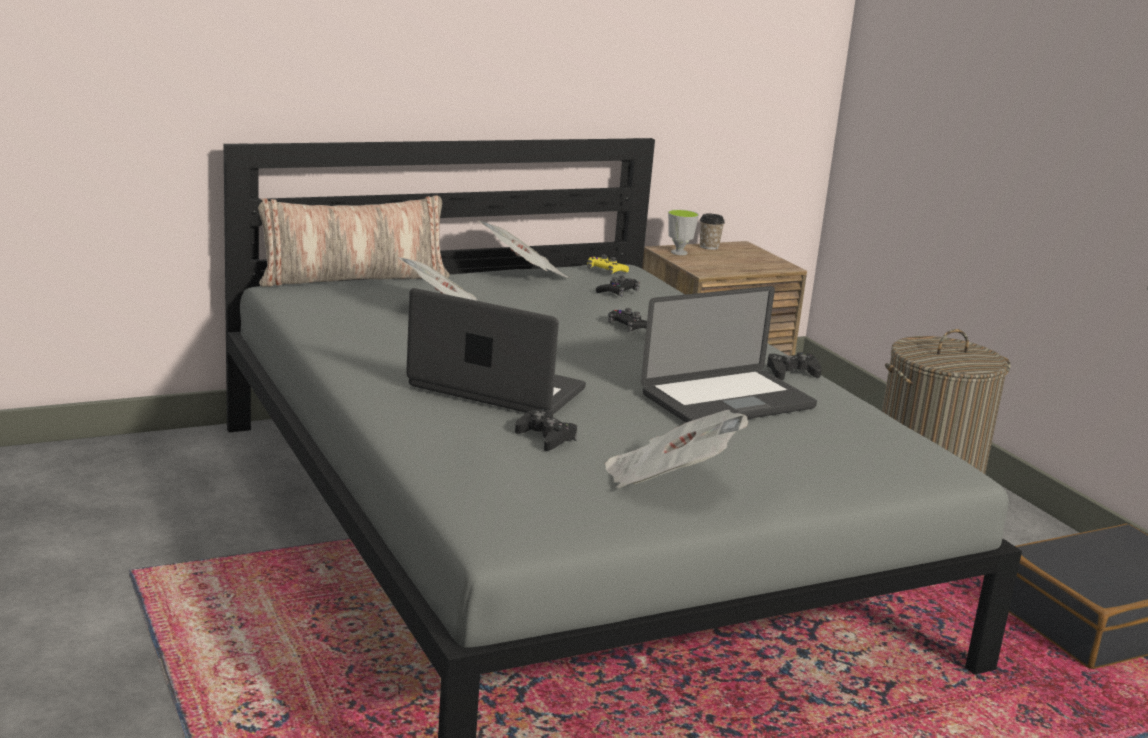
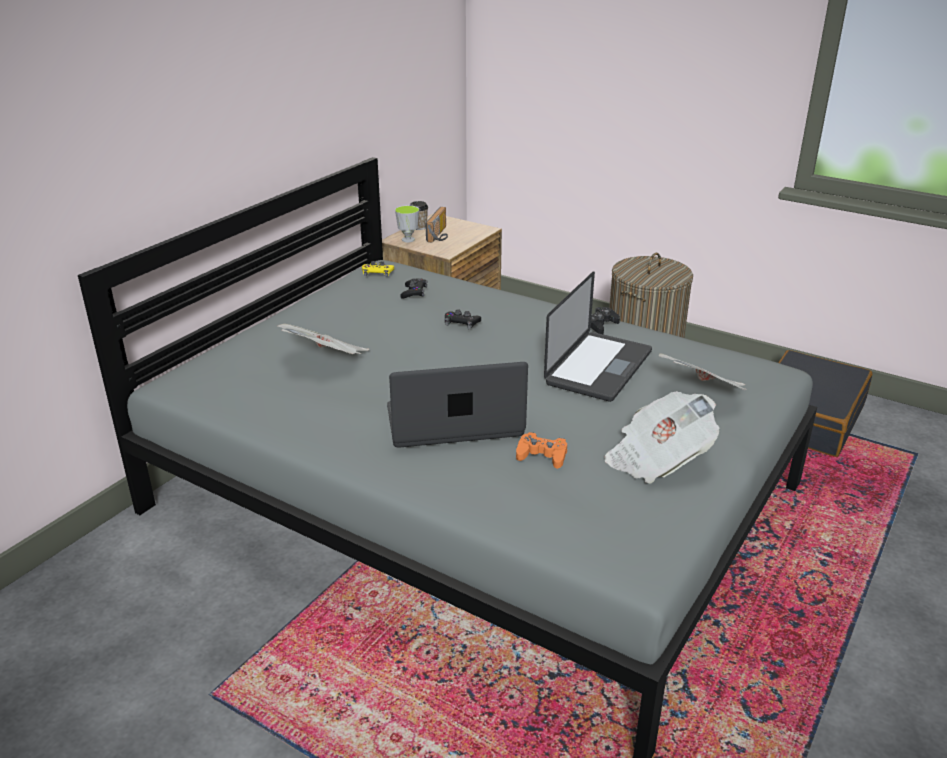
camera: 30 degrees left, 10 degrees up
(353, 278) = (209, 350): pillow -> none
(522, 273) = (327, 297): newspaper -> newspaper (703, 394)
(546, 437) = (542, 455): black game controller -> orange game controller
(722, 258) = (440, 235): none -> radio

